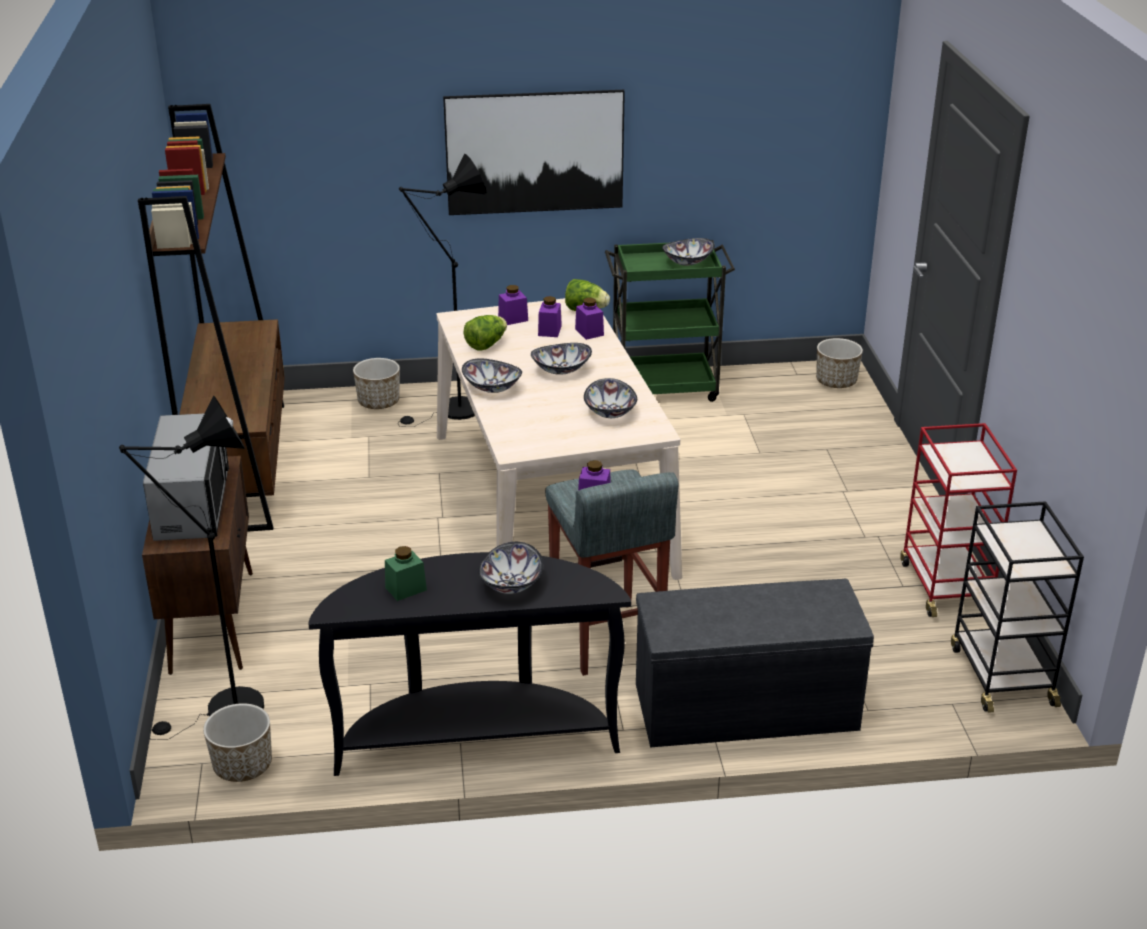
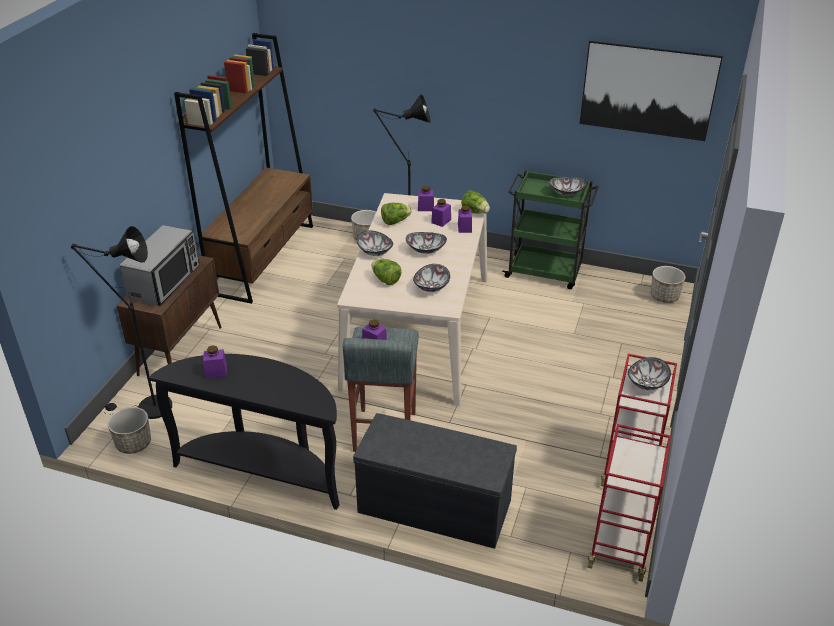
camera: 25 degrees right, 5 degrees up
(406, 589) = (216, 371): green jar -> purple jar
(510, 584) = (275, 387): bowl -> bowl (646, 383)
(535, 152) = (478, 100): picture -> picture (648, 91)
(539, 418) = (385, 280): none -> lettuce
(1001, 675) = (620, 543): black cart -> red cart

